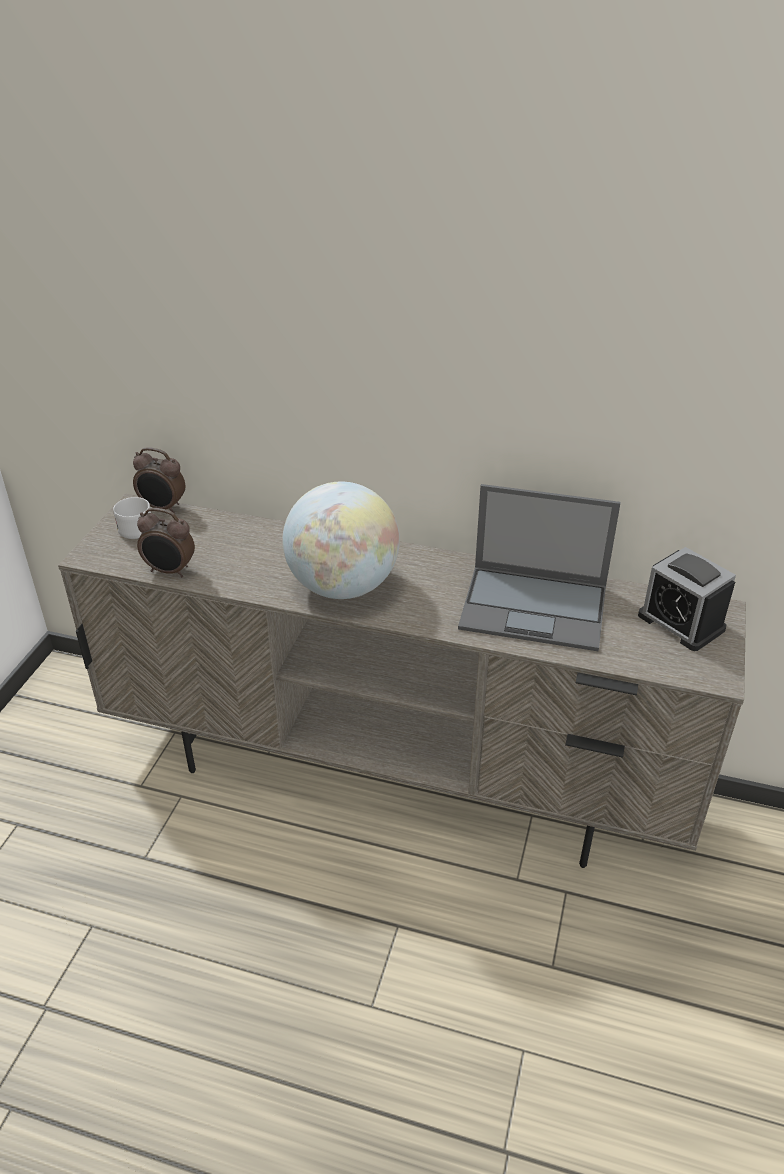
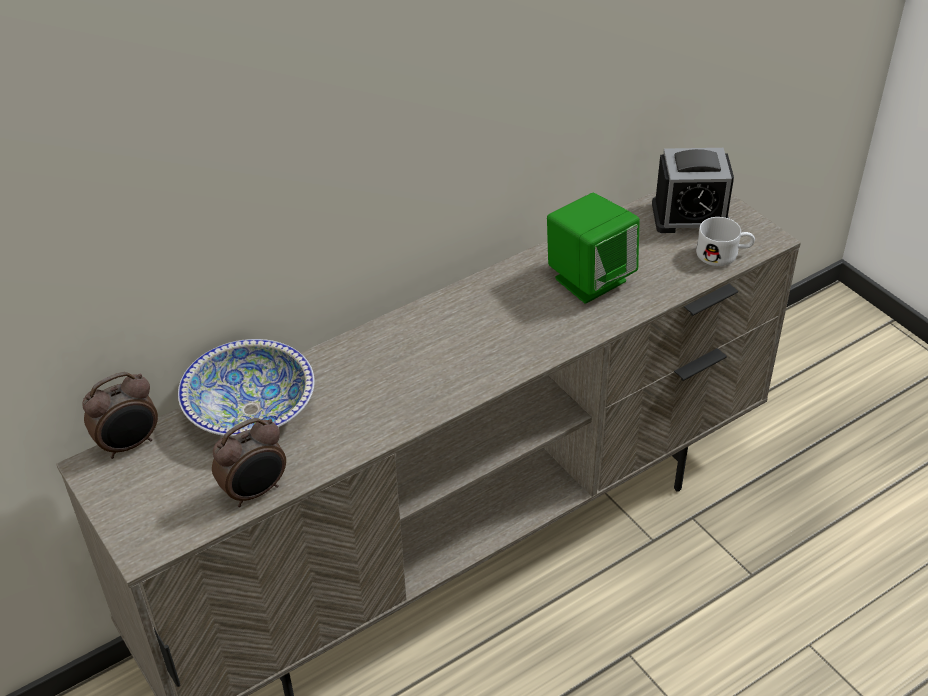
camera: 50 degrees left, 5 degrees up
(139, 533) = (154, 485): white mug -> white mug (724, 255)
(236, 533) = (251, 410): none -> bowl
(342, 586) = (428, 378): globe -> none
(535, 607) = (589, 279): laptop -> green speaker

